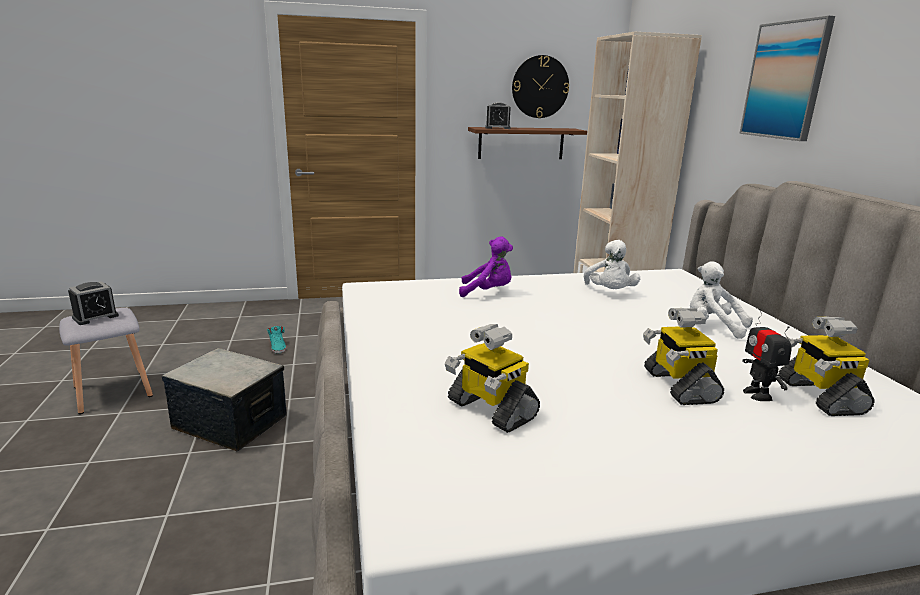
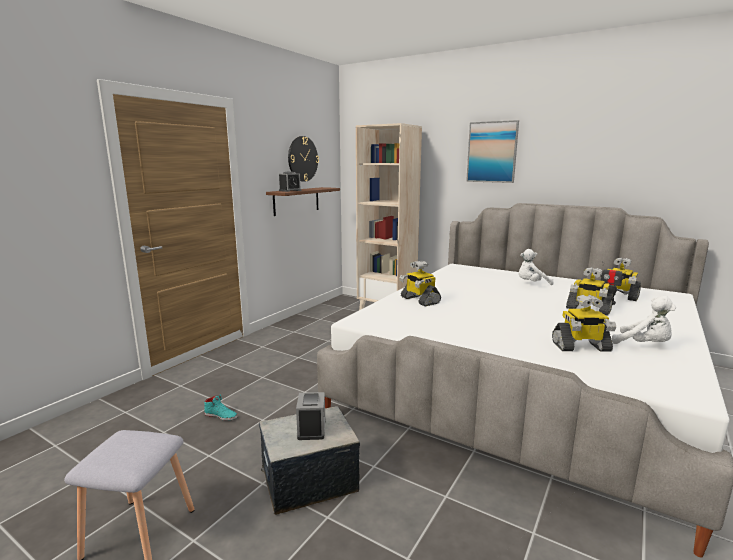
camera: 45 degrees left, 5 degrees down
(95, 317) = (123, 449): alarm clock -> alarm clock (311, 428)
(488, 292) = (419, 300): purple plush toy -> toy robot
(609, 292) = (462, 282): white plush toy -> white plush toy (644, 345)

